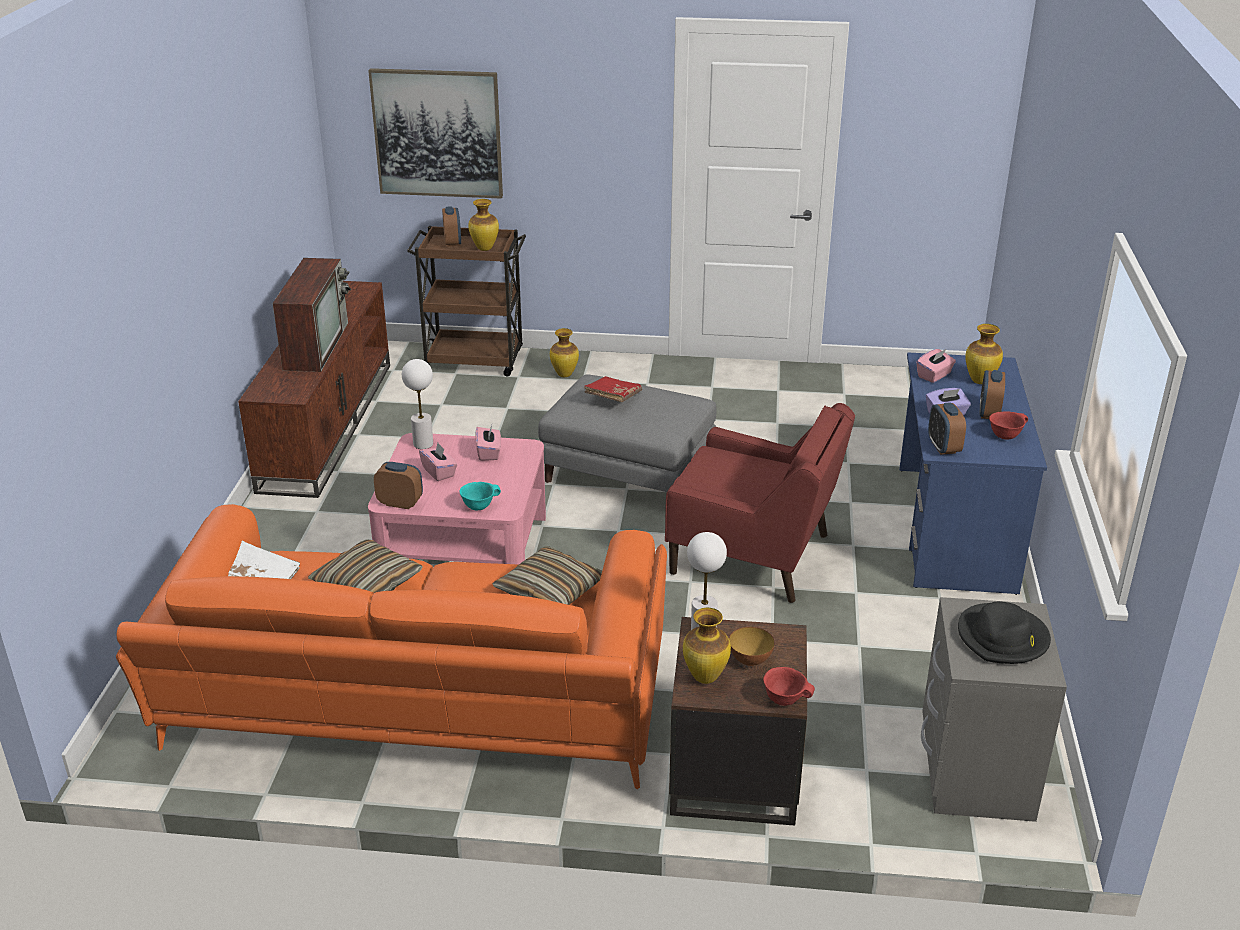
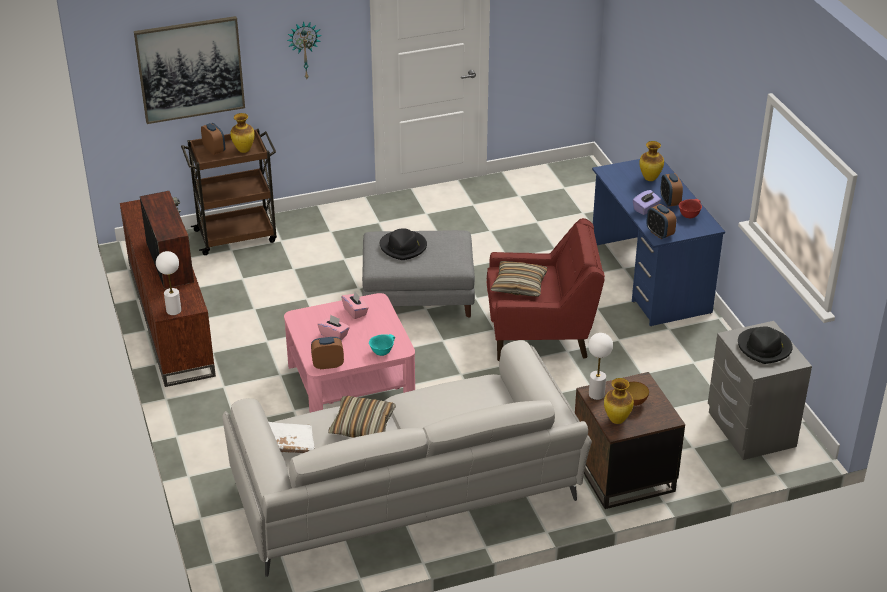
camera: 25 degrees left, 5 degrees up
(414, 706) = (405, 496): orange sofa -> grey sofa
(423, 444) = (304, 317): white table lamp -> white table lamp (174, 310)
(550, 591) = (479, 395): pillow -> pillow (519, 285)
(564, 374) = (314, 230): vase -> none
(583, 136) = (304, 49): none -> wall clock
(613, 398) = (403, 247): red book -> black hat
(785, 699) = (668, 419): red bowl -> none
(934, 375) = (620, 181): pink tissue box -> none

